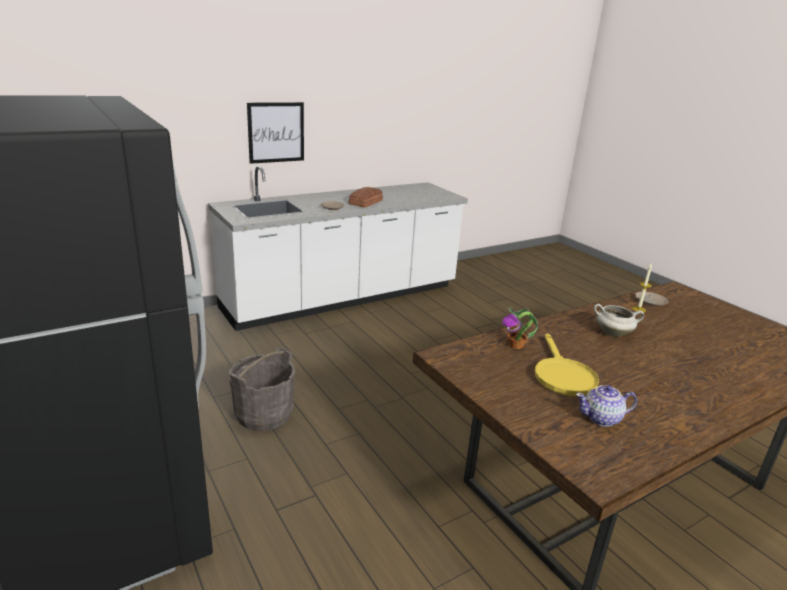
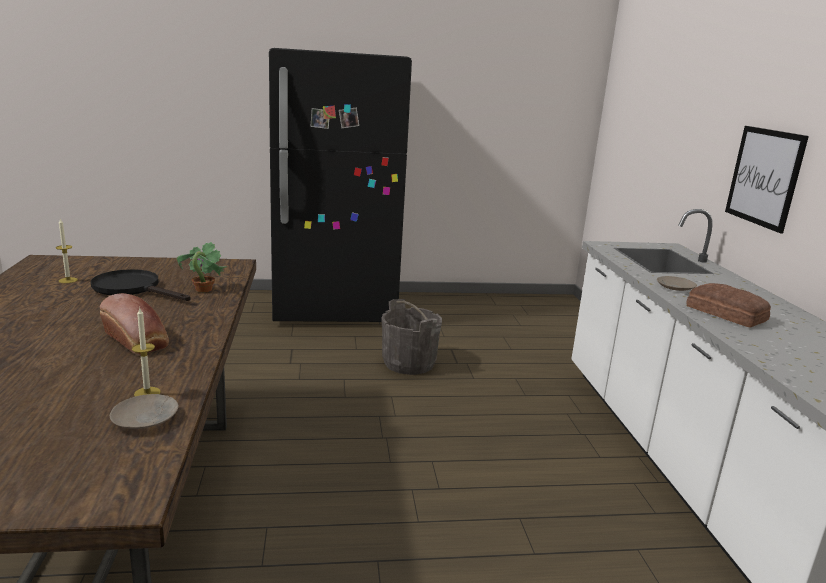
camera: 115 degrees right, 5 degrees down
(562, 375) = (133, 289): yellow frying pan -> black frying pan
(602, 418) = (68, 280): teapot -> candle
(613, 333) = (137, 341): white cooking pot -> bread

